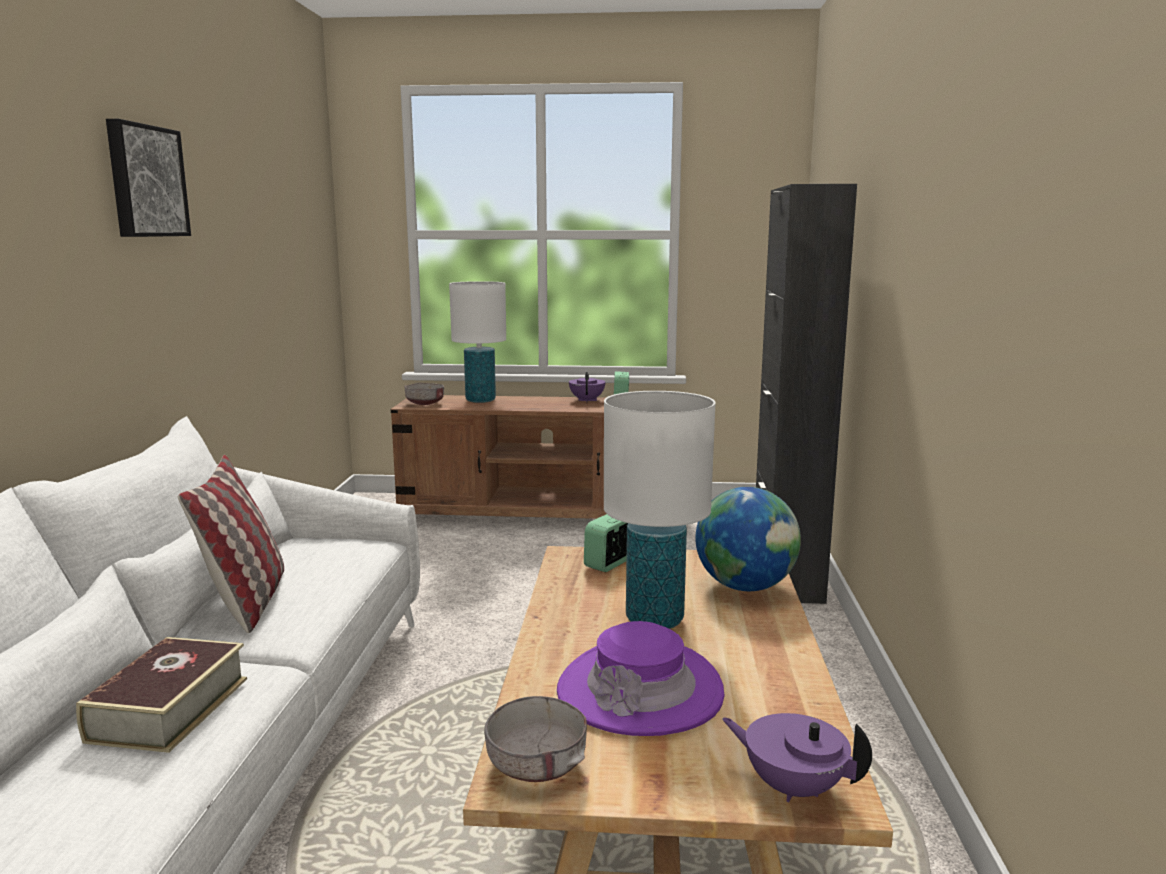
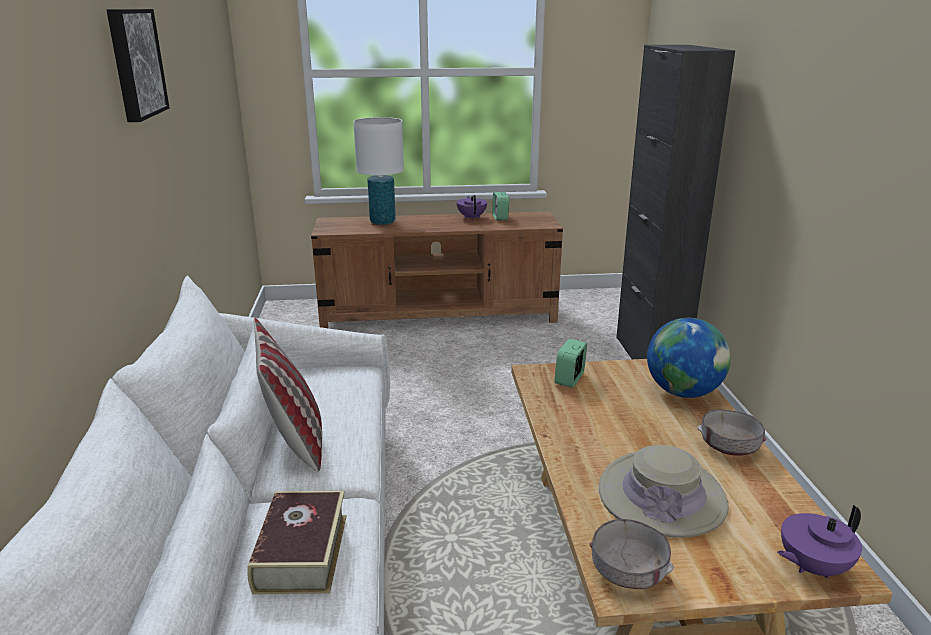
camera: 10 degrees left, 10 degrees up
(425, 404) = (337, 228): grey bowl -> grey bowl (729, 447)
(640, 690) = (662, 496): purple hat -> beige hat
(654, 620) = (635, 430): white table lamp -> none
(793, 787) = (811, 566): purple teapot -> purple teapot turned 45 degrees counterclockwise

